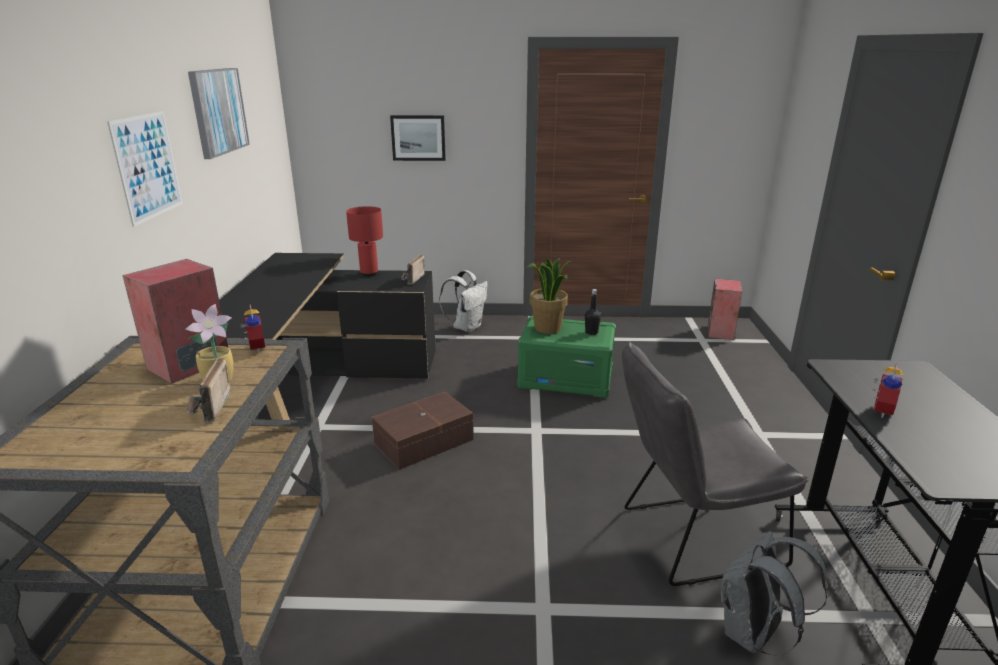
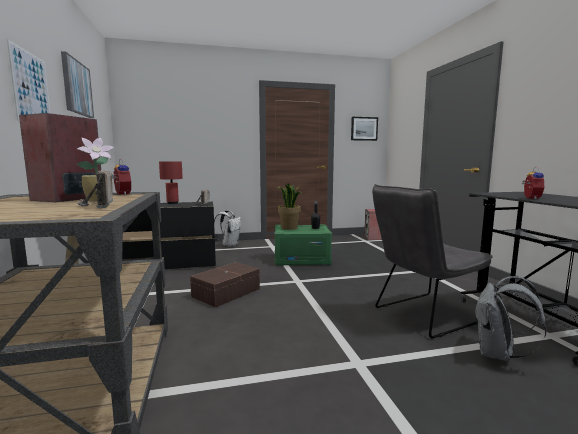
camera: 15 degrees left, 15 degrees down
(418, 138) = (197, 133): picture -> picture (364, 128)

